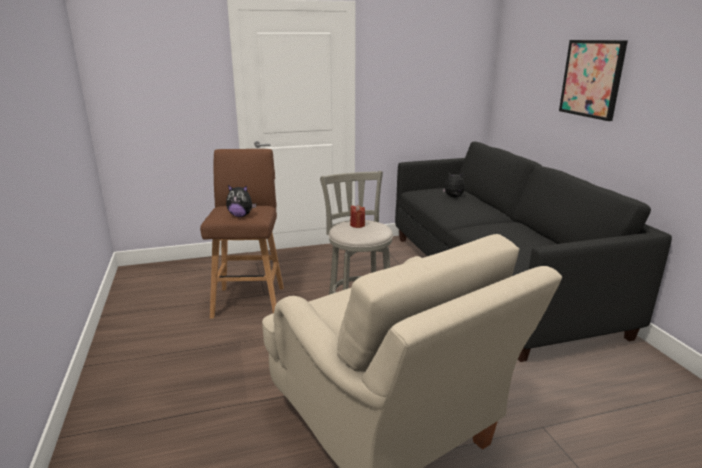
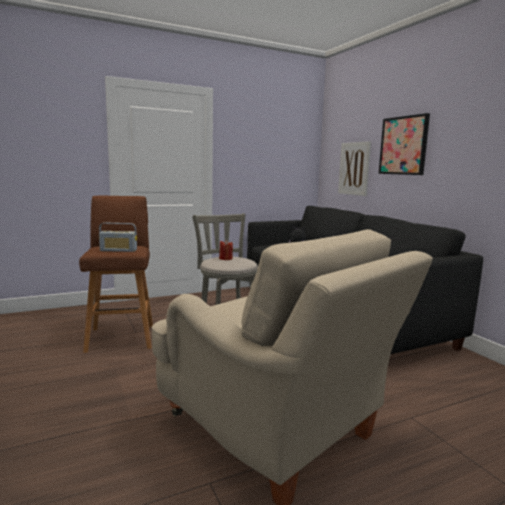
camera: 10 degrees left, 10 degrees down
(241, 215) = (118, 250): plush toy -> radio
(532, 99) = (354, 168): none -> picture

